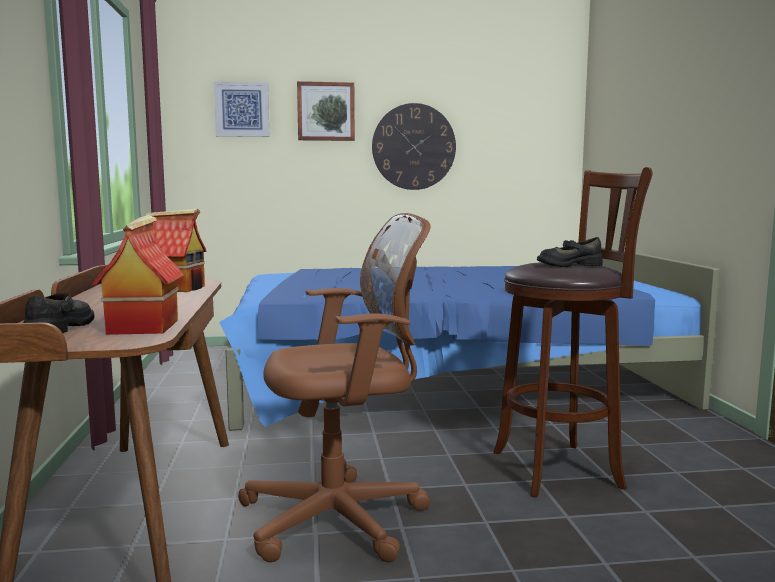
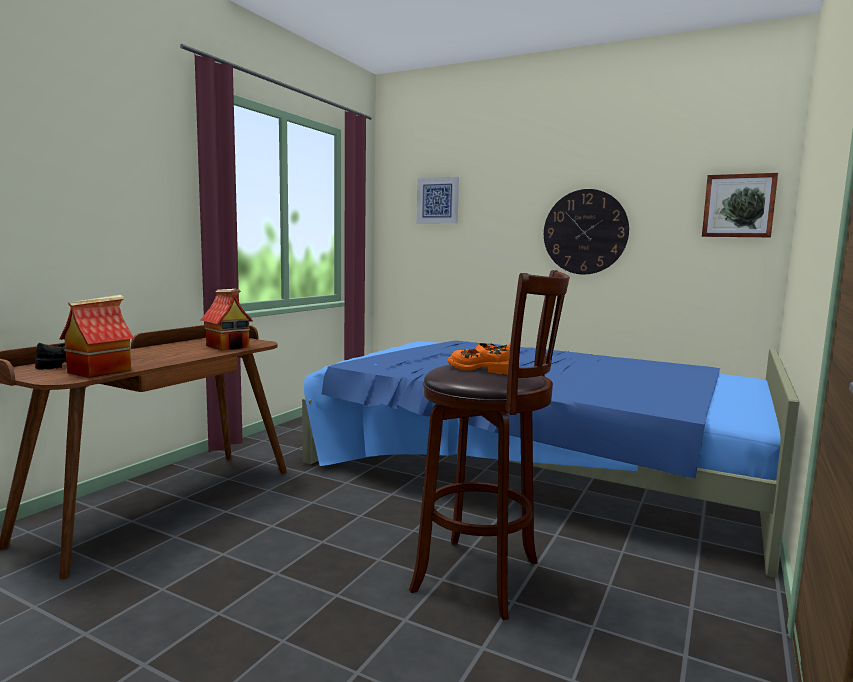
camera: 35 degrees right, 0 degrees up
(326, 111) = (505, 200): picture -> picture (738, 206)
(342, 518) = (254, 550): brown office chair -> none
(568, 265) = (481, 369): black shoe -> orange shoe

